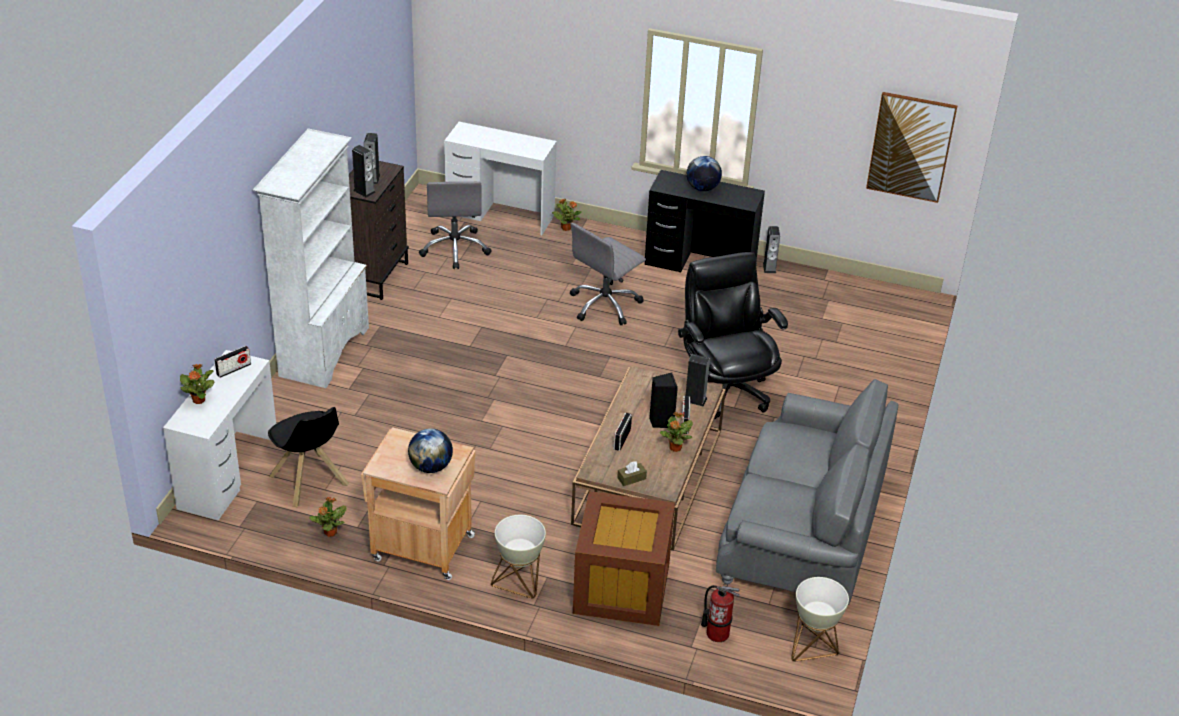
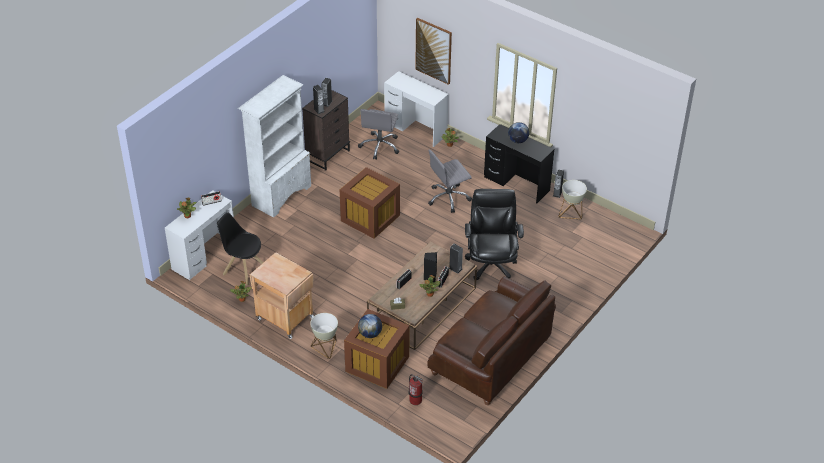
camera: 20 degrees right, 5 degrees up
(309, 481) = (243, 269): black chair -> black chair turned 135 degrees clockwise
(431, 467) = (285, 278): globe -> globe (370, 334)
(492, 357) = (370, 217): none -> brown storage box
(801, 532) = (490, 356): grey sofa -> brown sofa
(812, 647) = (462, 419): planter -> planter (571, 214)
(911, 147) = (635, 142): picture -> picture (433, 50)

